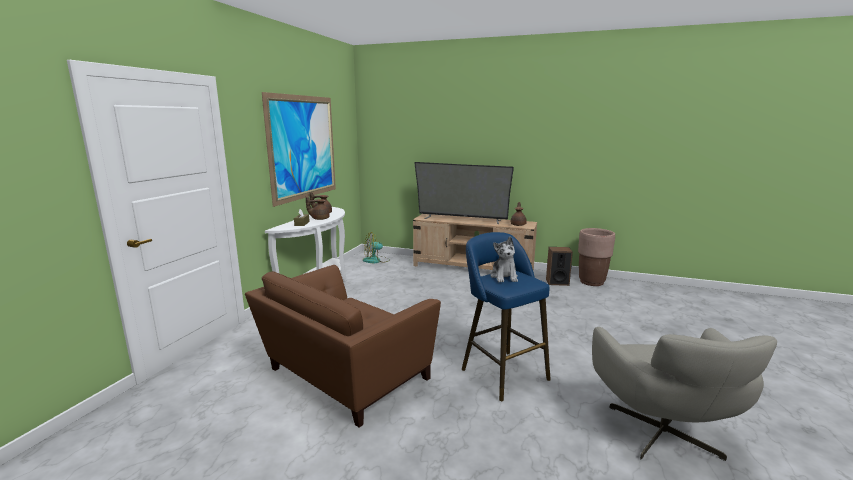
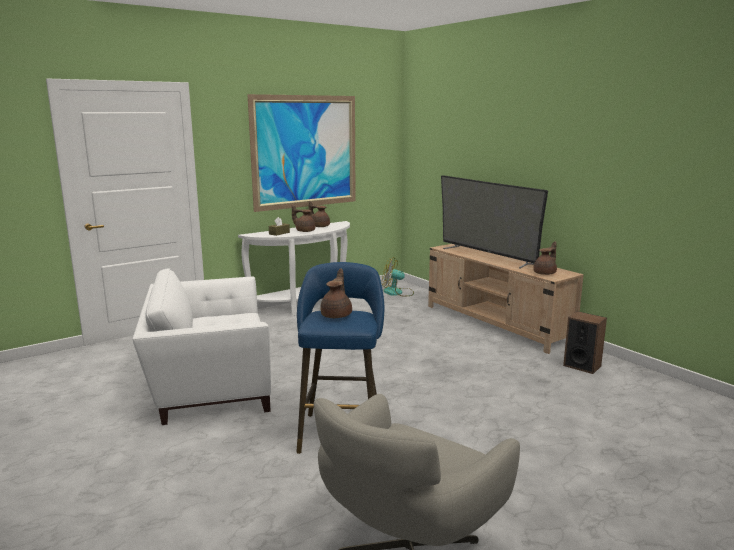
camera: 35 degrees right, 0 degrees up
(344, 376) = (209, 385): brown armchair -> white armchair
(504, 277) = (337, 315): plush toy -> brown teapot
(591, 282) = (637, 378): brown planter -> none

